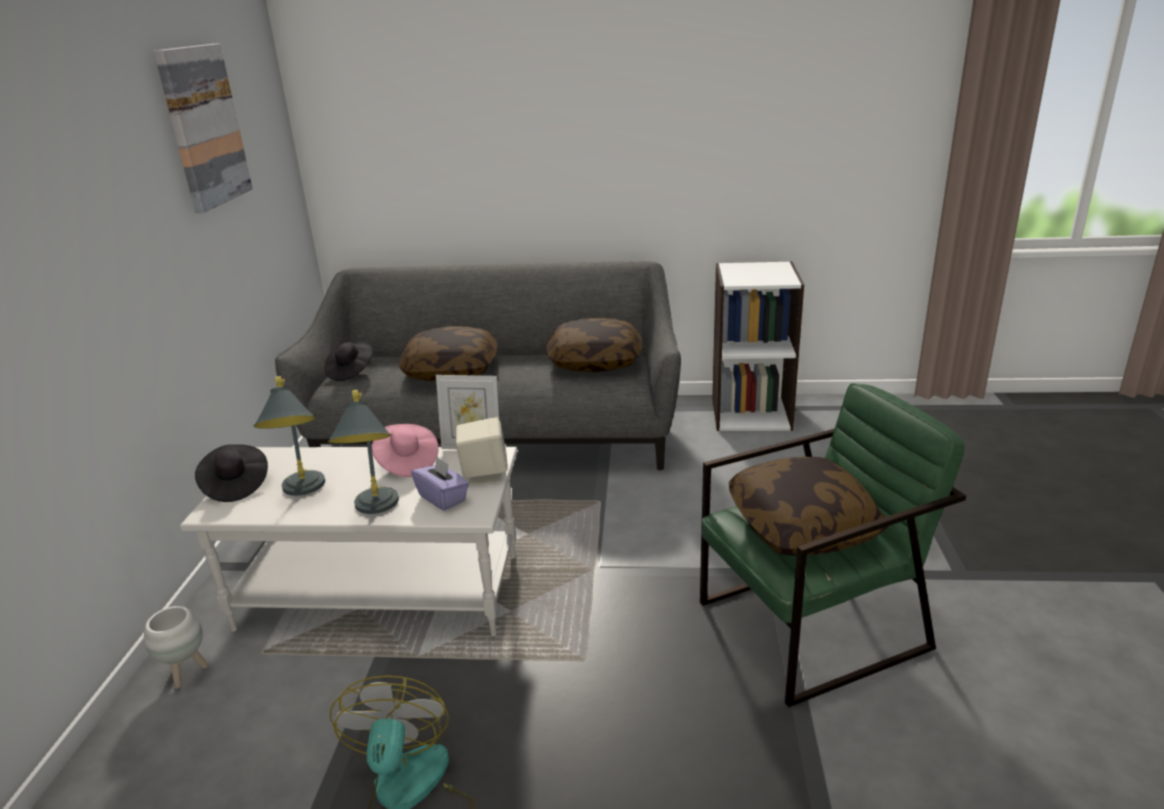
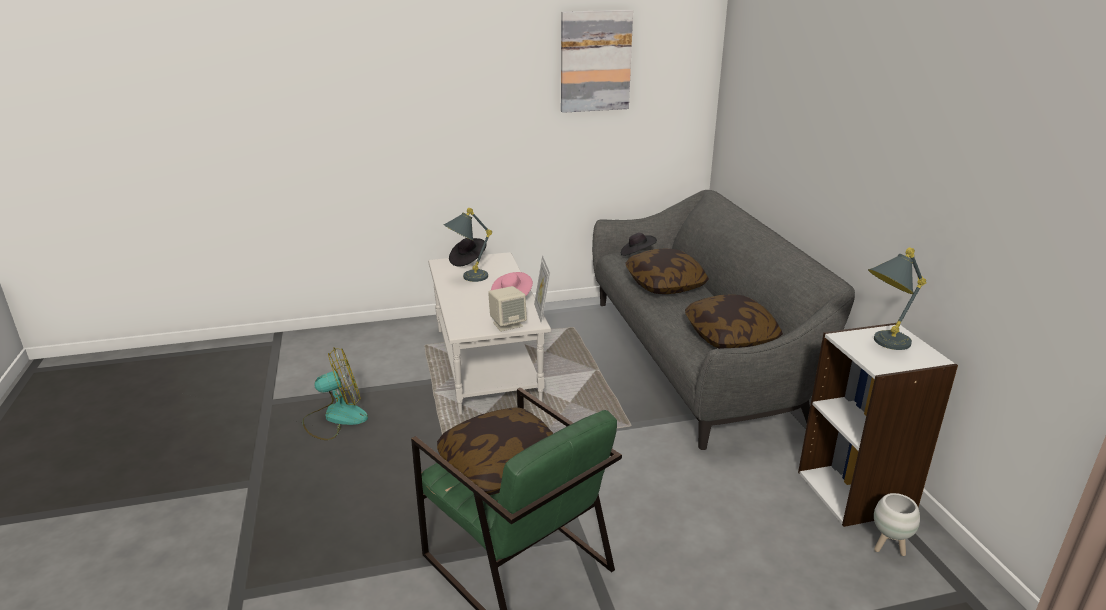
camera: 70 degrees right, 0 degrees up
(187, 673) = (406, 330): white planter -> white planter (888, 547)
(375, 511) = (454, 302): grey table lamp -> grey table lamp (882, 344)
(443, 498) = (475, 318): purple tissue box -> none

